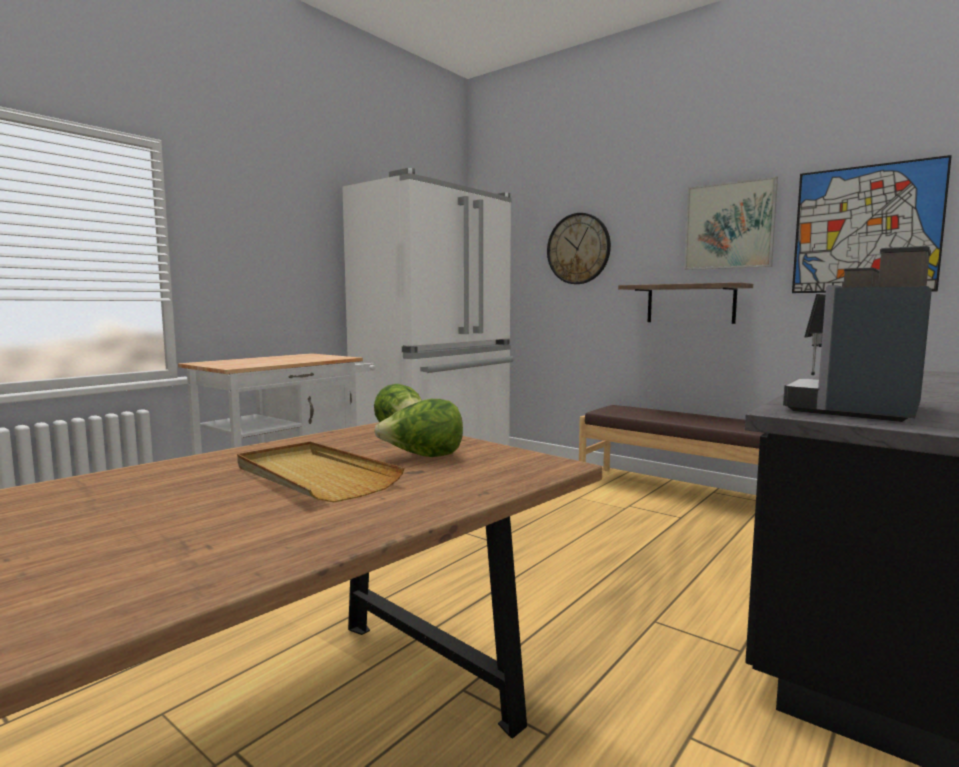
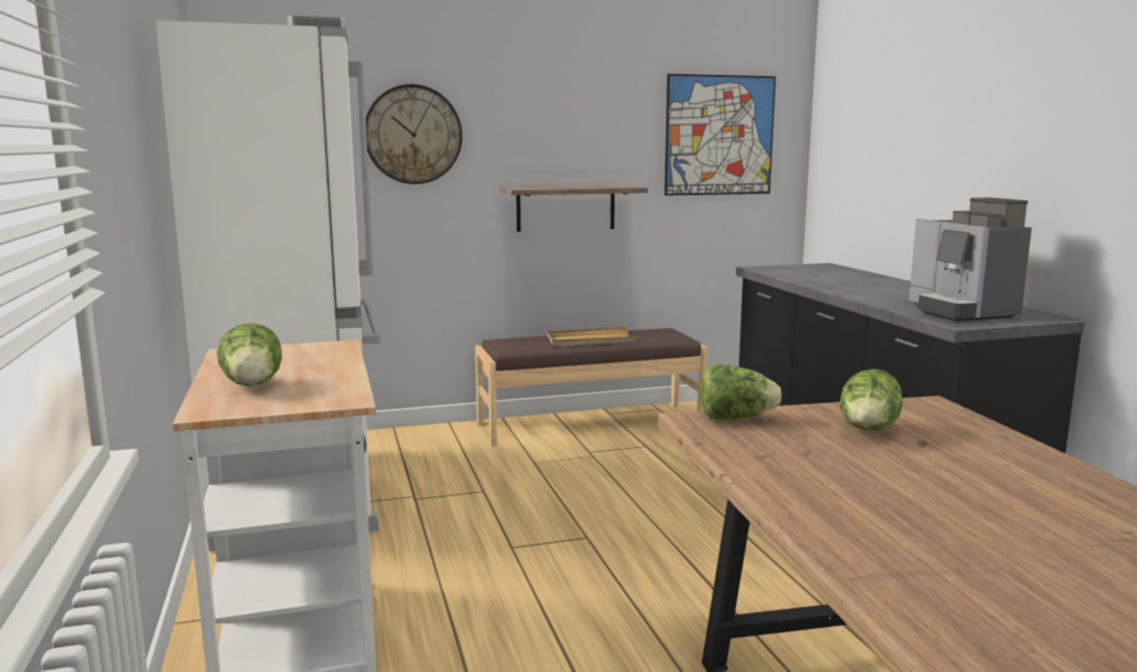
camera: 55 degrees left, 5 degrees up
(246, 360) = (253, 386): none -> lettuce
(313, 476) = (916, 476): beige tray -> beige tray (590, 340)
(729, 226) = (603, 120): picture -> none

